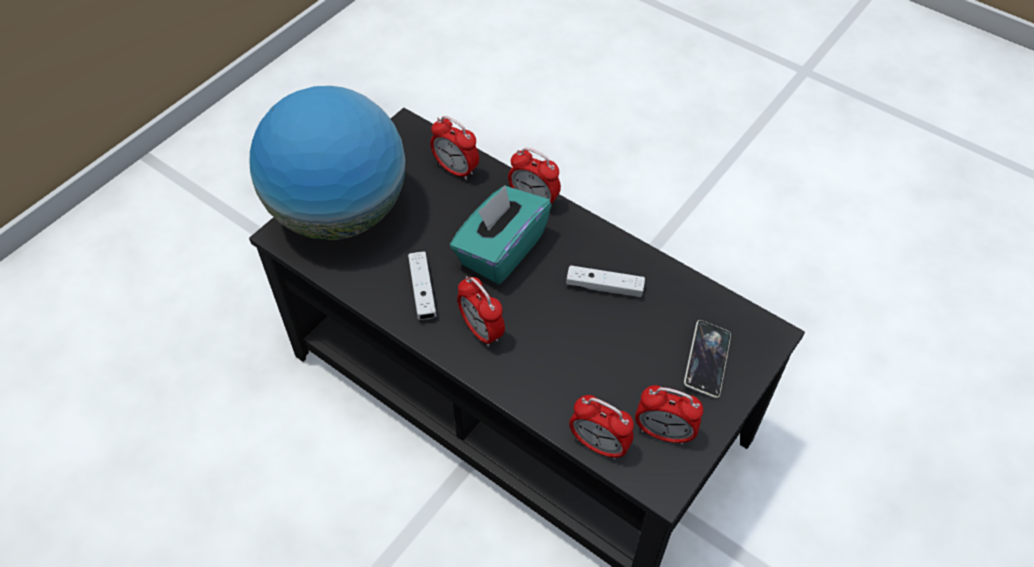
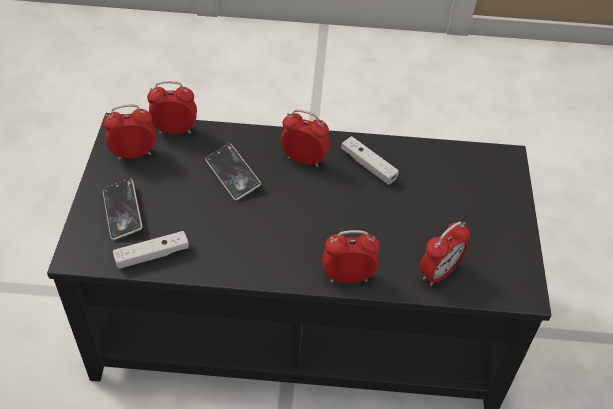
camera: 145 degrees right, 5 degrees down
(339, 213) = (487, 191): globe -> none
(456, 169) = (439, 273): alarm clock -> alarm clock turned 135 degrees clockwise
(500, 250) = (338, 220): turquoise tissue box -> none
(568, 350) = (232, 174): none -> phone
(604, 287) = (235, 231): white game controller -> white game controller (152, 255)

